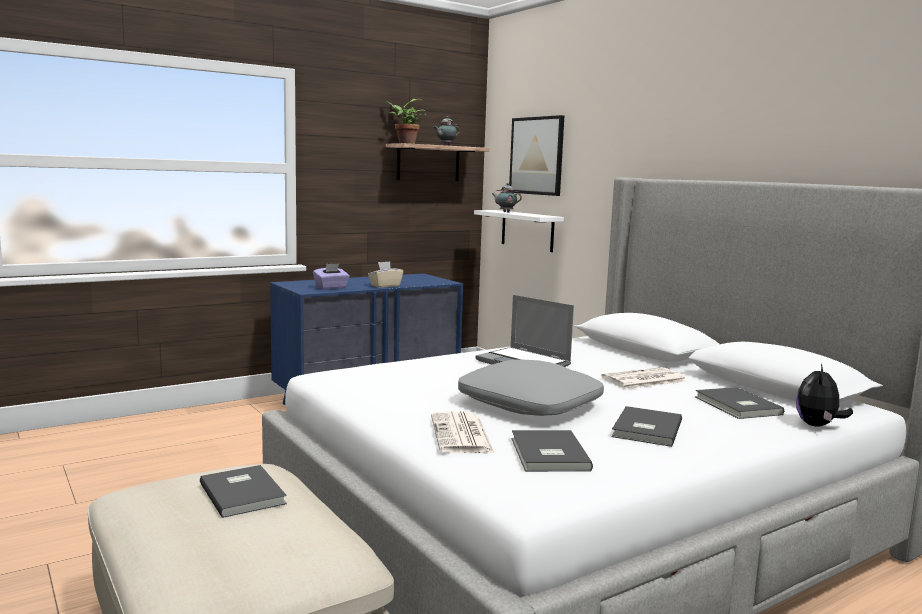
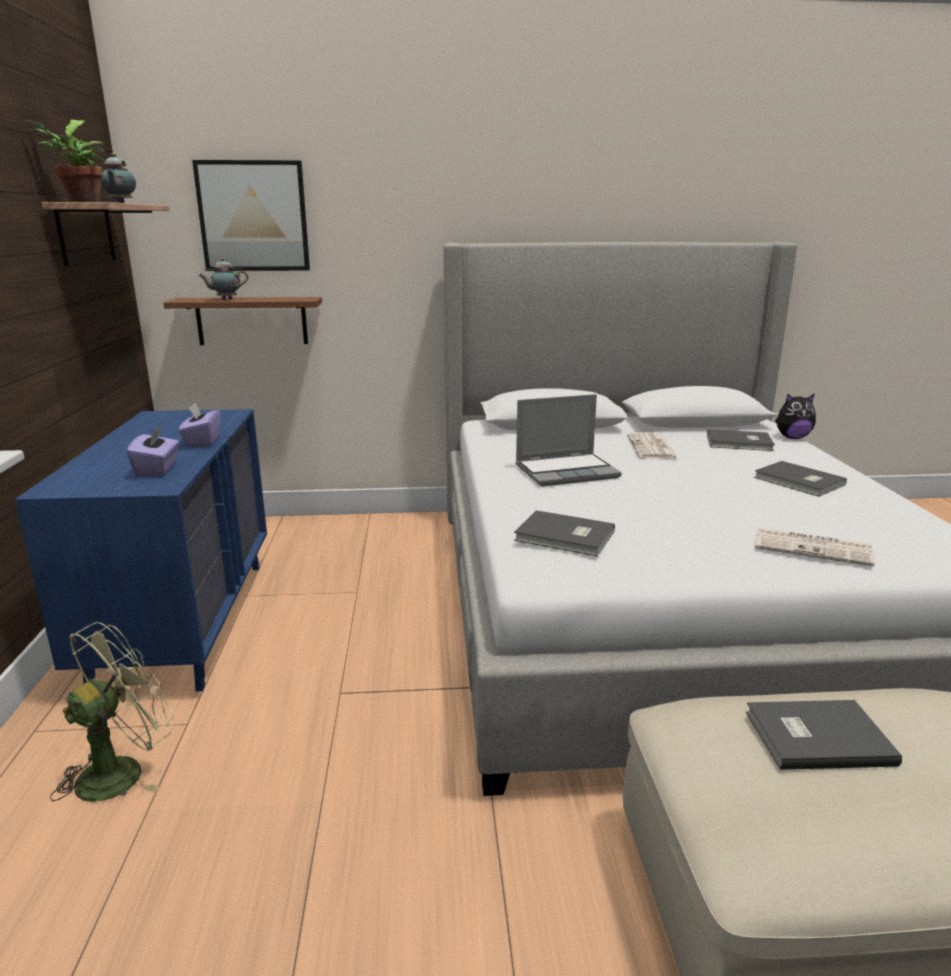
camera: 60 degrees left, 10 degrees up
(234, 426) = (122, 770): none -> green fan
(385, 286) = (202, 441): beige tissue box -> purple tissue box
(527, 230) = (252, 321): white shelf -> brown shelf
(530, 404) = (712, 501): grey pillow -> none
(547, 454) = (869, 528): grey book -> grey book (565, 537)
(818, 426) = (792, 437): plush toy -> plush toy turned 60 degrees counterclockwise

